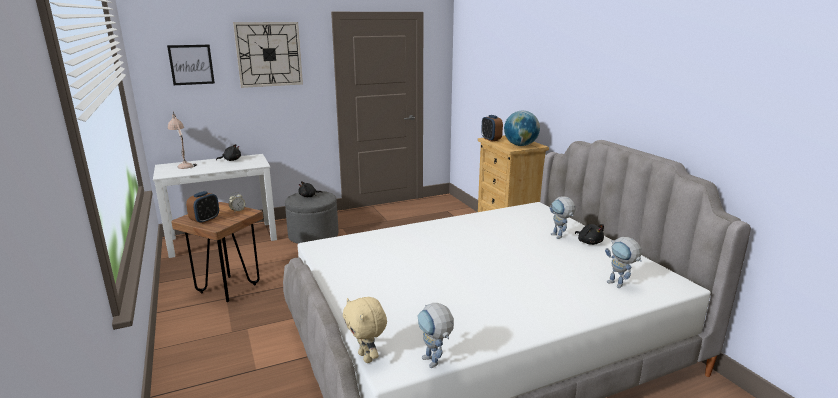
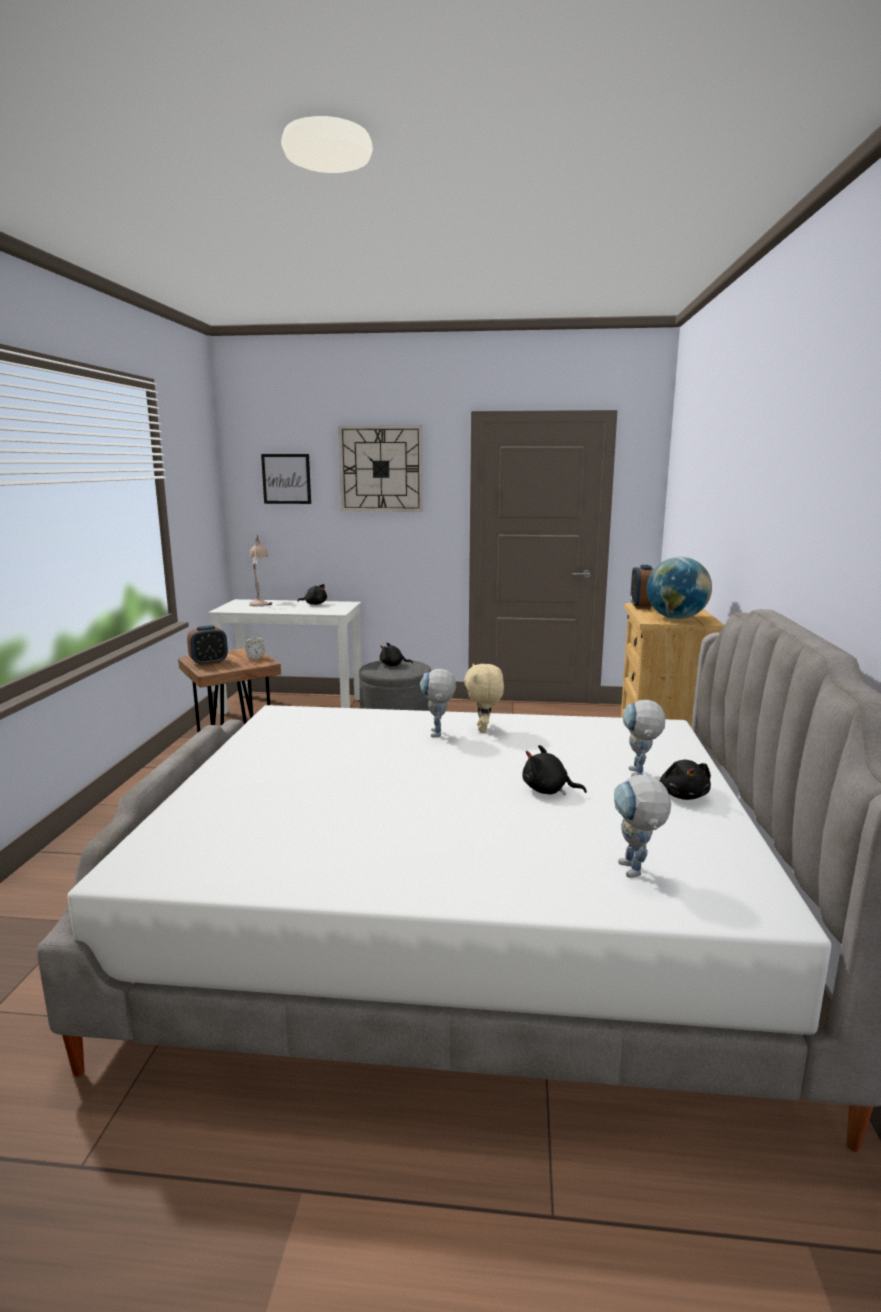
camera: 30 degrees right, 5 degrees down
(366, 357) = (123, 849): beige plush toy -> beige plush toy (484, 729)
(434, 364) = (181, 885): toy robot -> toy robot (438, 735)
(532, 256) = (548, 790): none -> black plush toy

